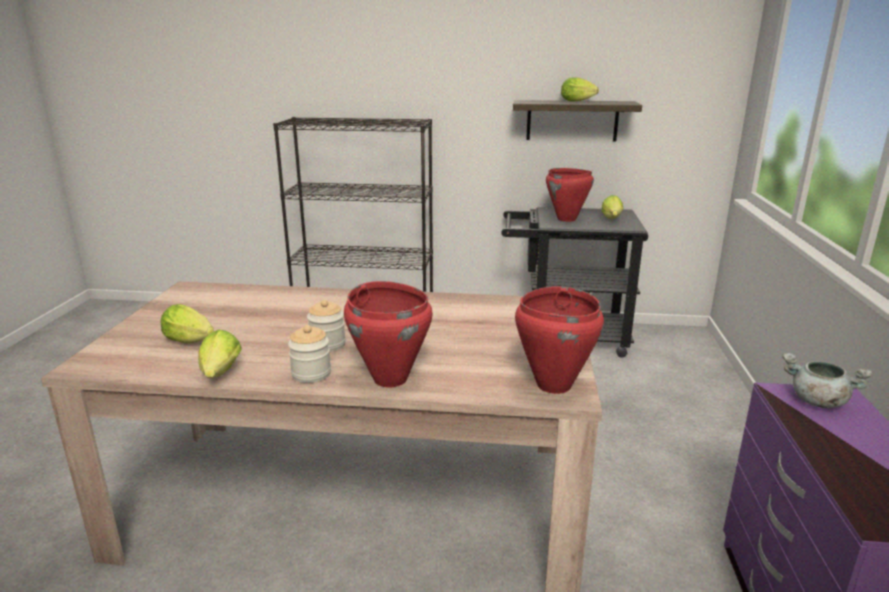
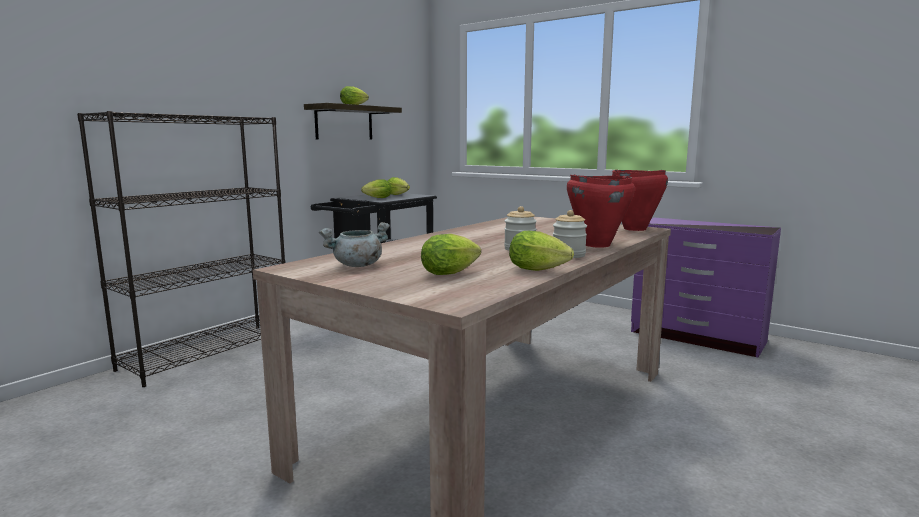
camera: 60 degrees left, 10 degrees down
(566, 219) = (376, 198): red cooking pot -> lettuce
(816, 401) = (663, 221): grey cooking pot -> grey cooking pot (357, 265)

